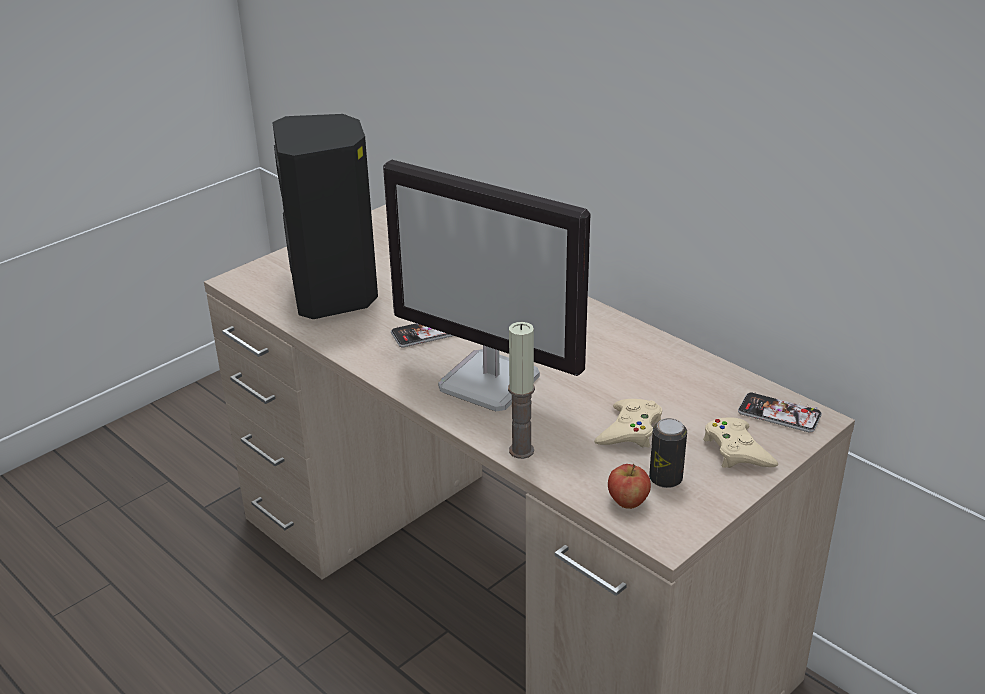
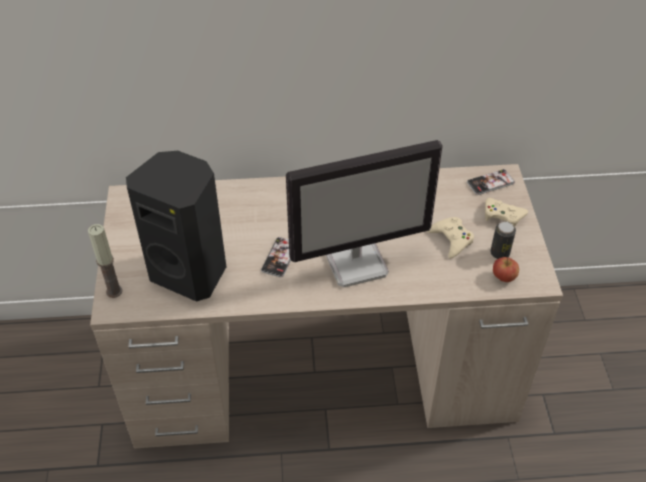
camera: 50 degrees left, 15 degrees up
(521, 450) = (427, 288): candle -> candle (114, 291)

